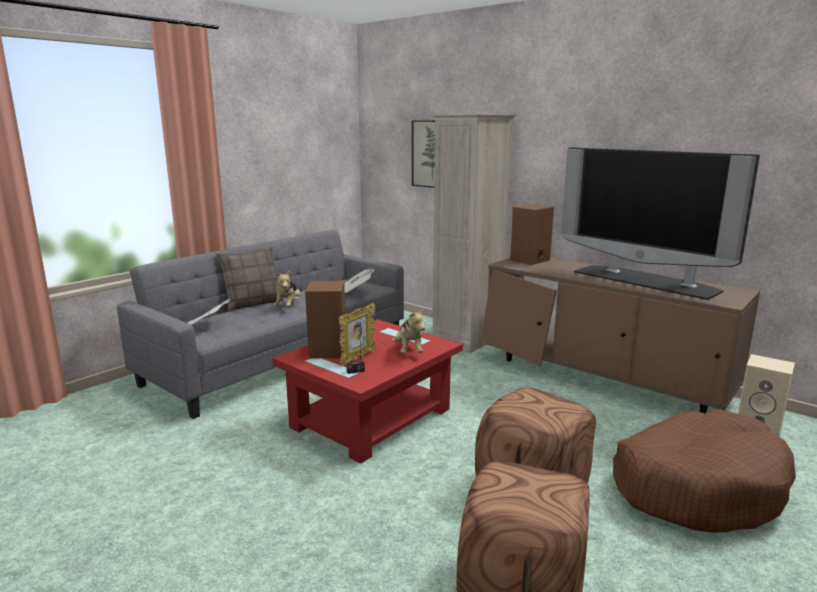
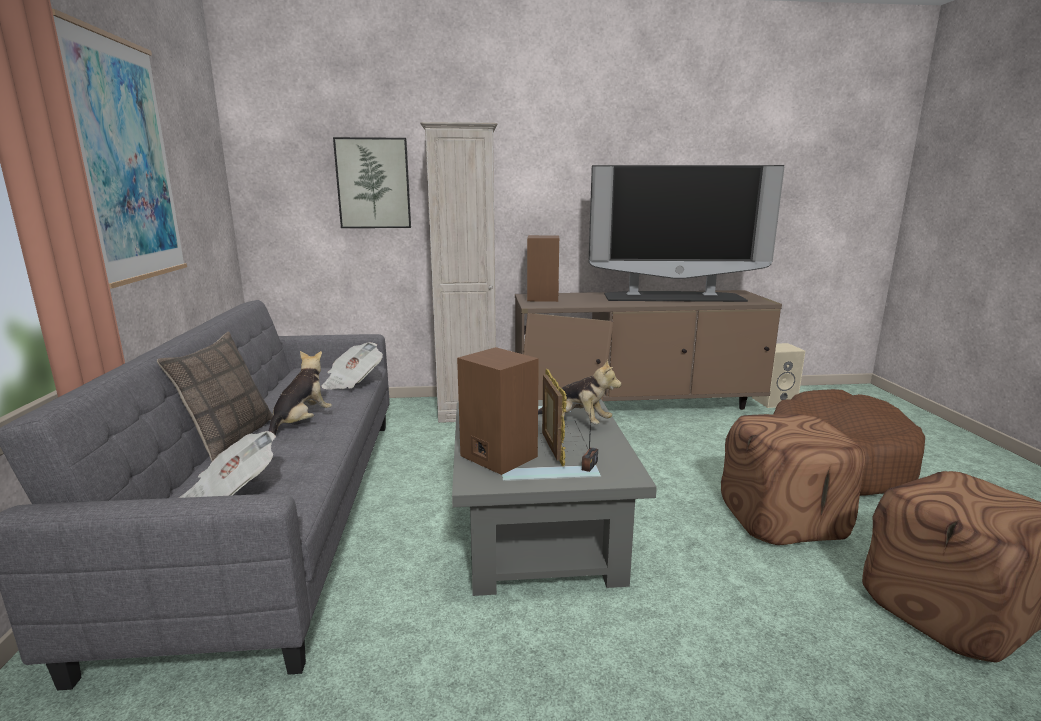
camera: 45 degrees left, 0 degrees up
(261, 145) = (126, 161): none -> picture
(288, 306) = (301, 423): plush toy -> plush toy turned 120 degrees counterclockwise
(371, 417) = (538, 530): red coffee table -> grey coffee table

